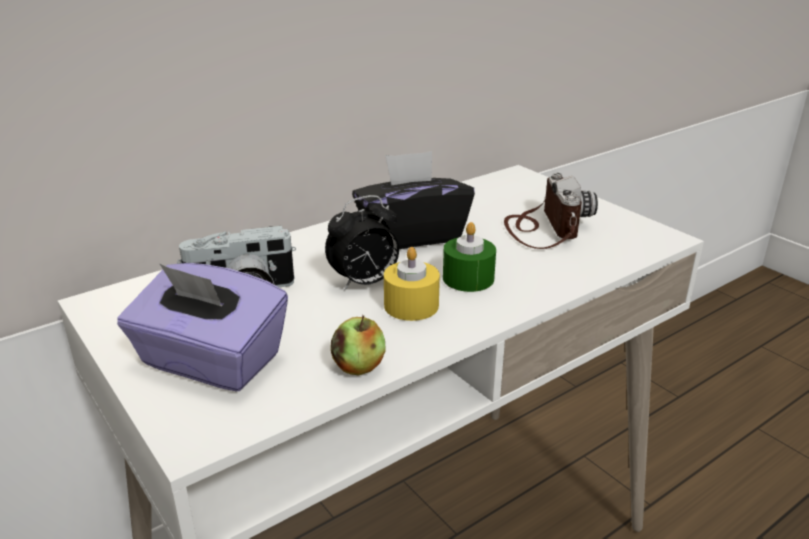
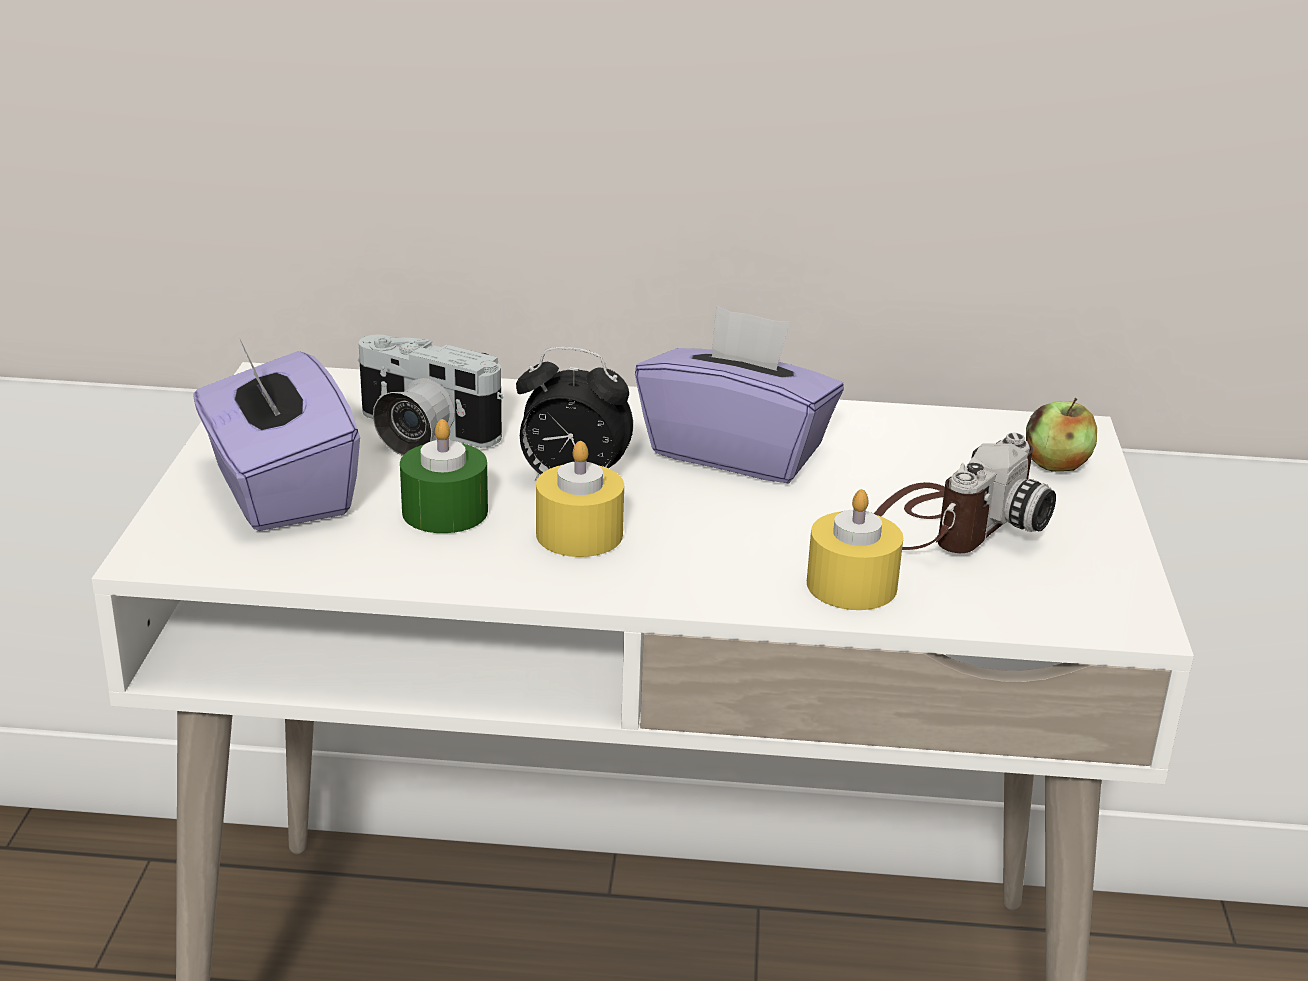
camera: 40 degrees right, 0 degrees up
(359, 367) = (407, 568): apple -> apple (1056, 465)
(411, 235) = (736, 452): black tissue box -> purple tissue box
(468, 278) = (709, 537): green candle -> green candle (445, 511)
(558, 271) = (851, 585): none -> yellow candle

